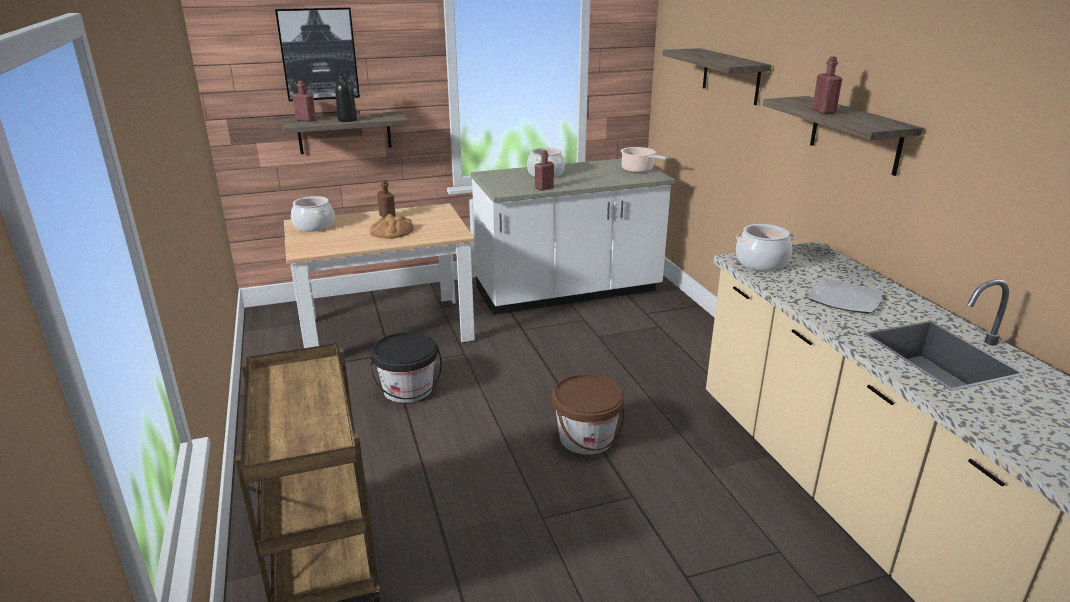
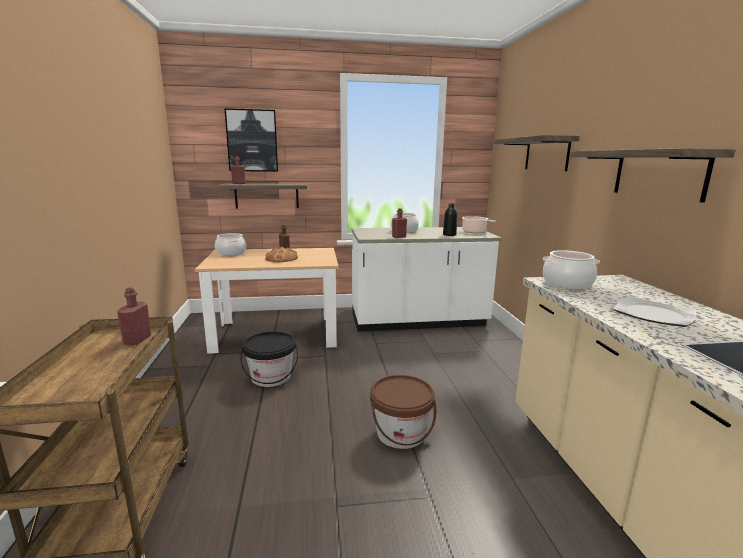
camera: 10 degrees right, 10 degrees down
(347, 120) = (265, 184): black bottle -> black bottle (449, 235)
(823, 111) = (627, 149): red bottle -> red bottle (137, 340)

